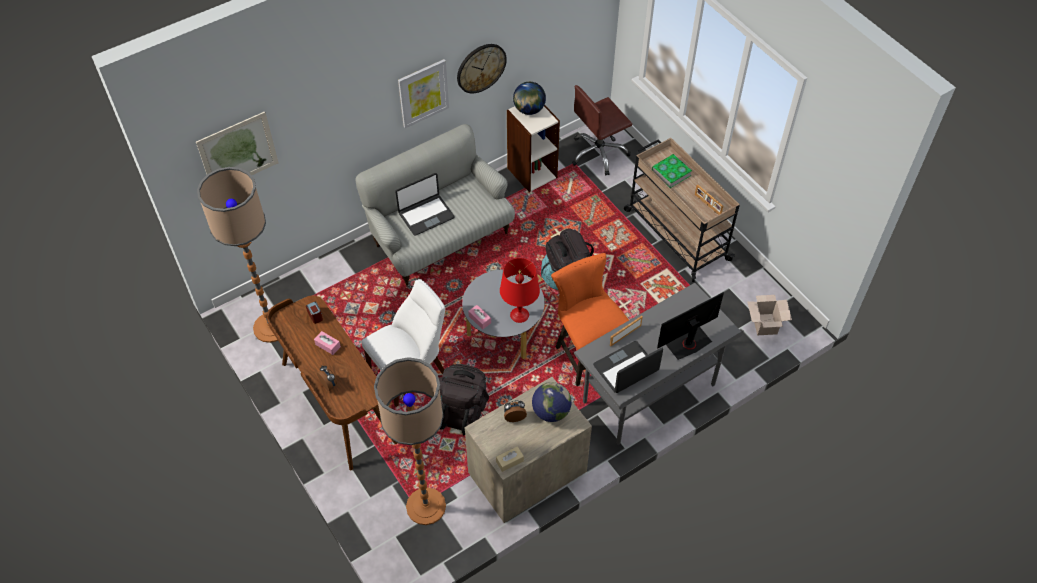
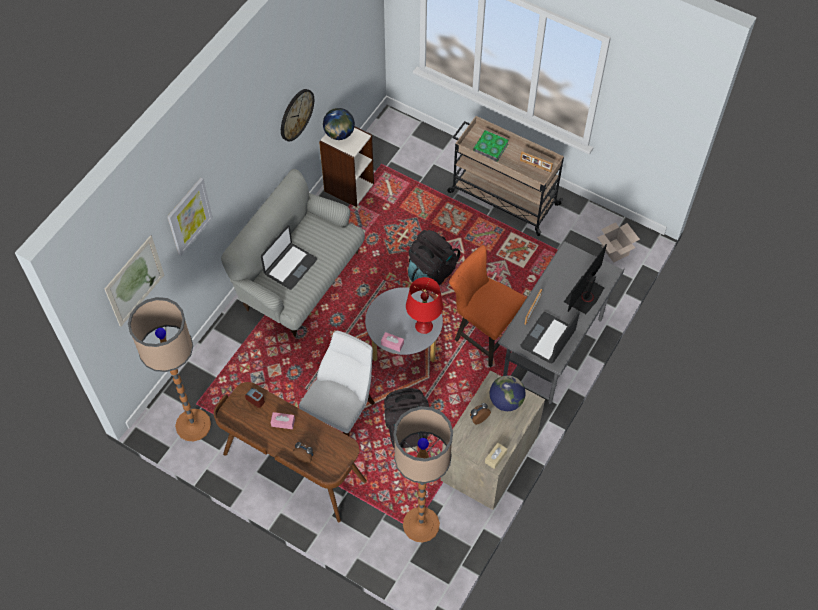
camera: 25 degrees left, 5 degrees up
(423, 93) = (258, 158): picture -> picture (189, 216)
(599, 153) = (398, 147): brown office chair -> none

